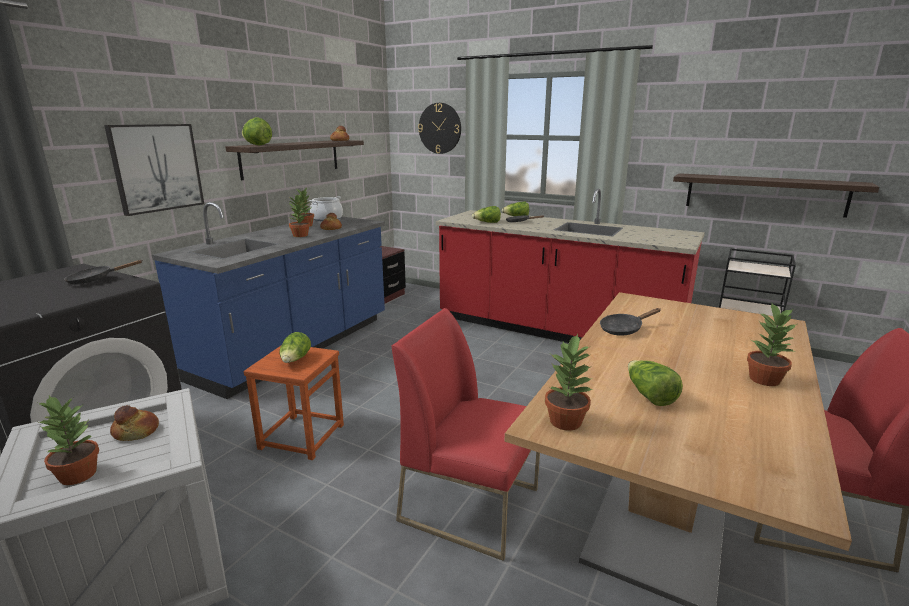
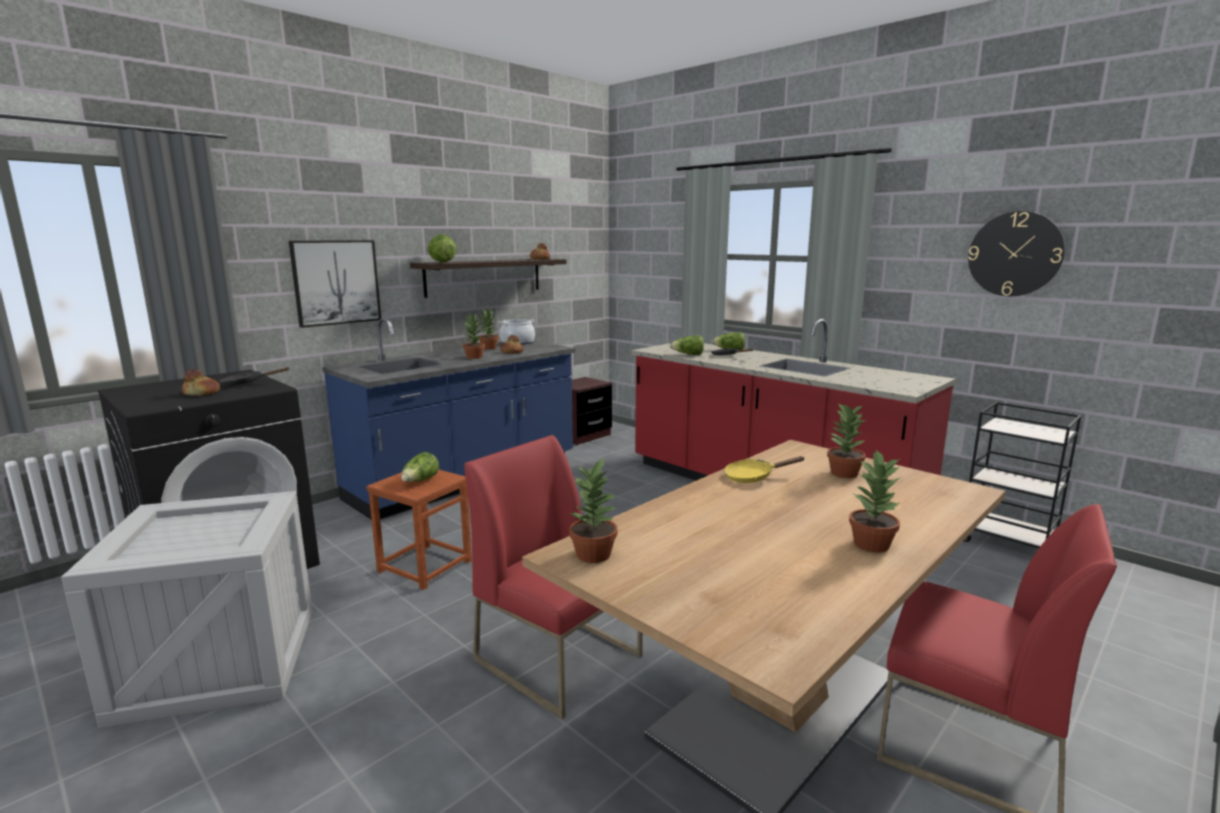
camera: 15 degrees right, 5 degrees down
(77, 474) = (165, 549): potted plant -> potted plant (843, 473)
(136, 431) = (232, 522): bread -> bread (202, 393)
(440, 128) = (659, 246): wall clock -> wall clock (1014, 254)
(624, 329) = (753, 477): black frying pan -> yellow frying pan
(649, 395) = (711, 543): lettuce -> none
(764, 194) = (1041, 333): shelf -> none

